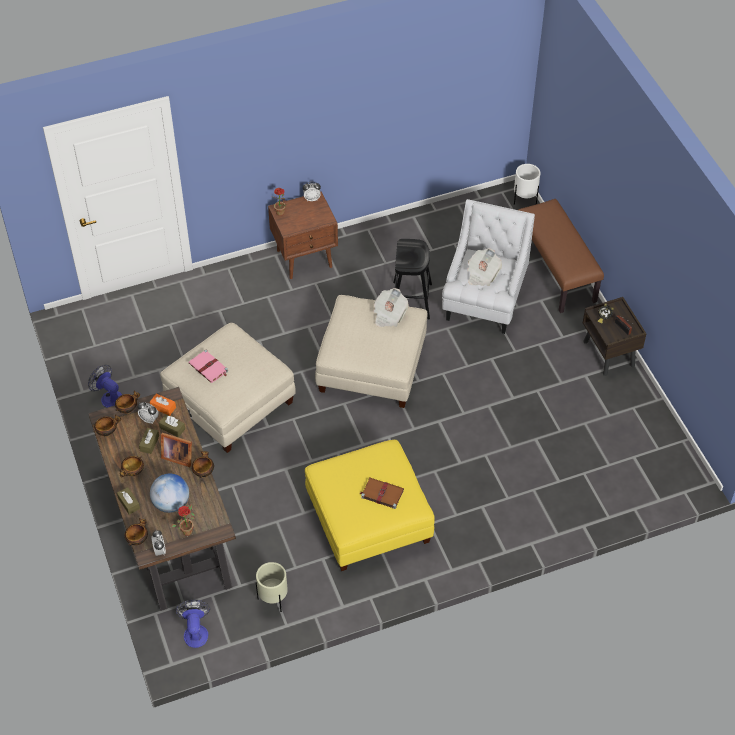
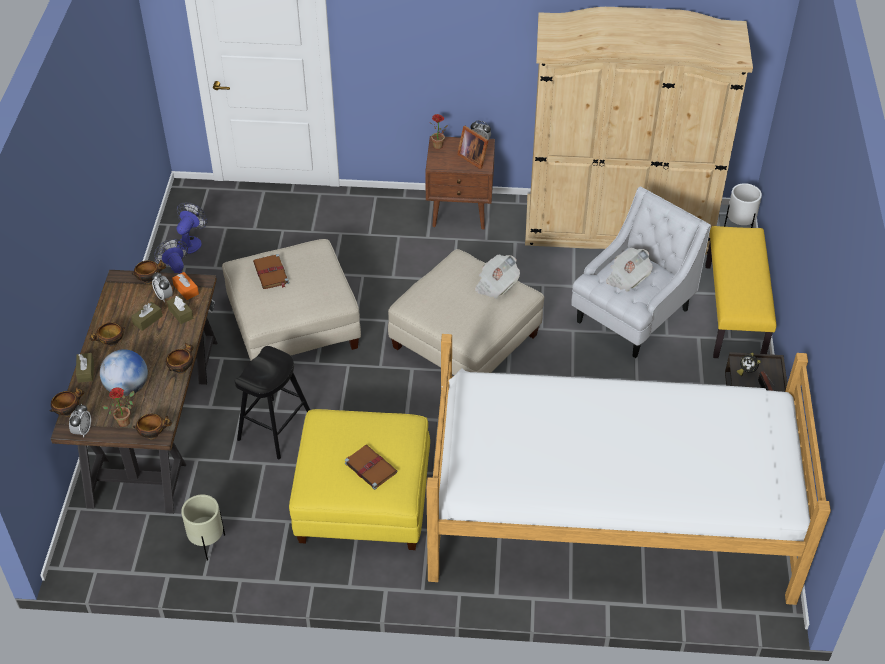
camera: 25 degrees right, 5 degrees down
(108, 432) = (115, 294): bowl -> bowl (153, 434)
(177, 456) = (166, 343): picture frame -> picture frame (473, 158)
(195, 631) = (106, 544): fan -> fan (191, 242)
(209, 368) = (271, 273): pink book -> brown book
(411, 300) = (550, 289): black stool -> black stool (275, 428)
(434, 228) = (618, 226): none -> beige wardrobe
(551, 461) = (610, 515): none -> bed
(556, 270) = (734, 312): brown bench -> yellow bench

